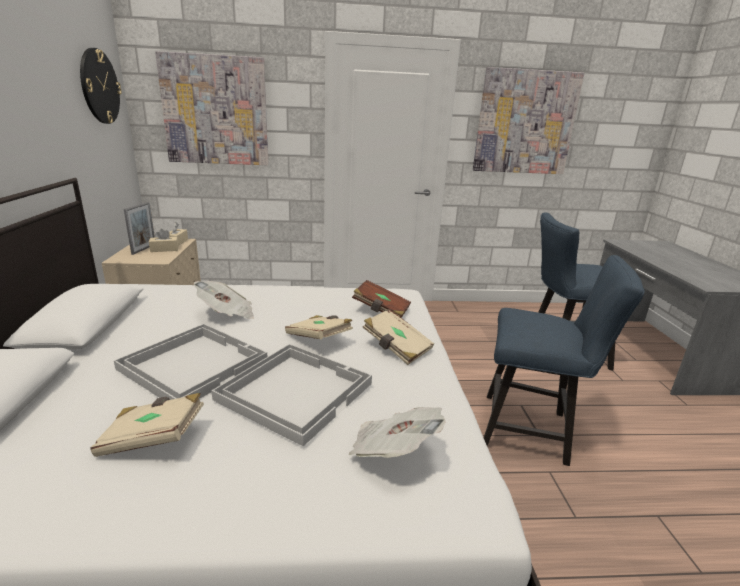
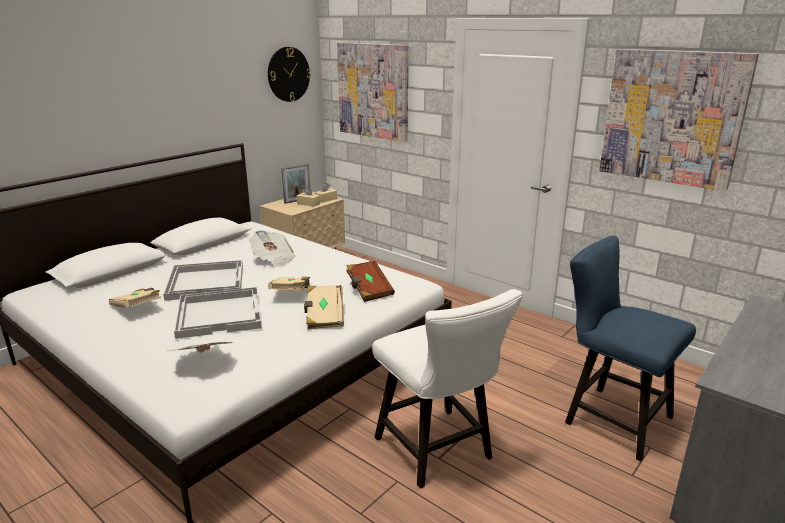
camera: 45 degrees right, 0 degrees up
(532, 431) = (438, 452): blue chair -> white chair

